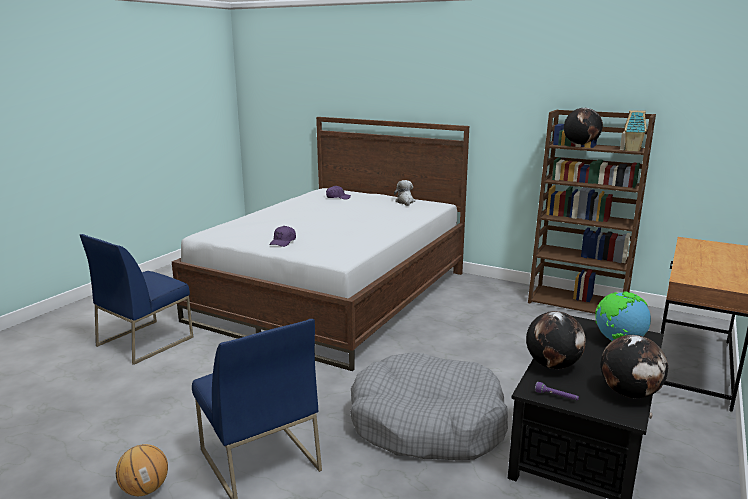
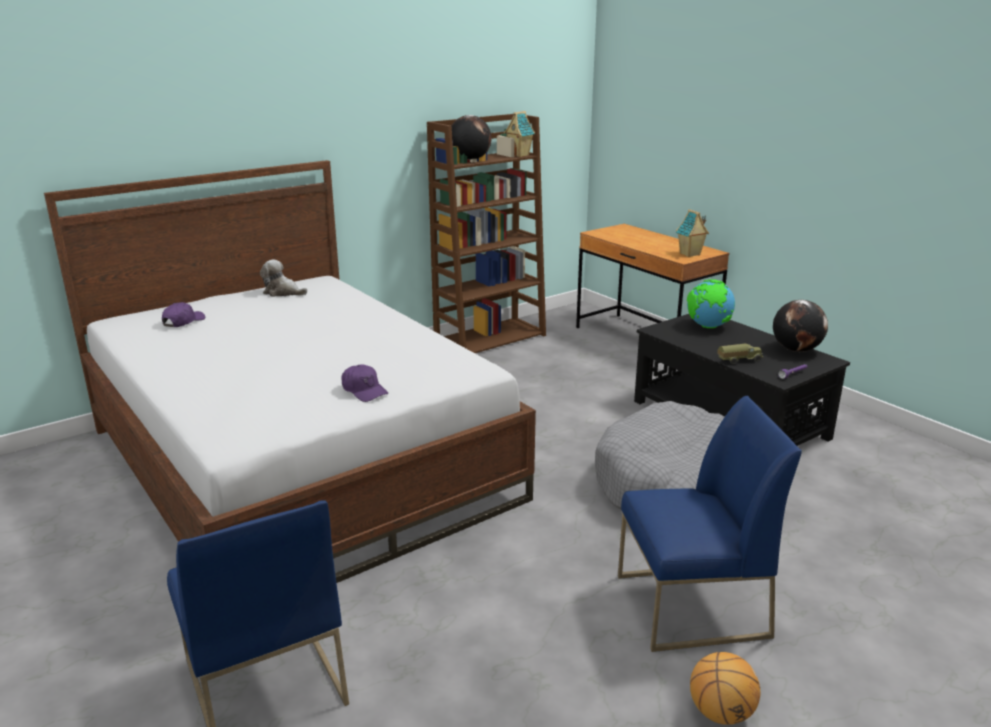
camera: 65 degrees left, 5 degrees up
(552, 365) = (739, 360): globe -> toy truck
(707, 280) = (690, 254): none -> toy house

